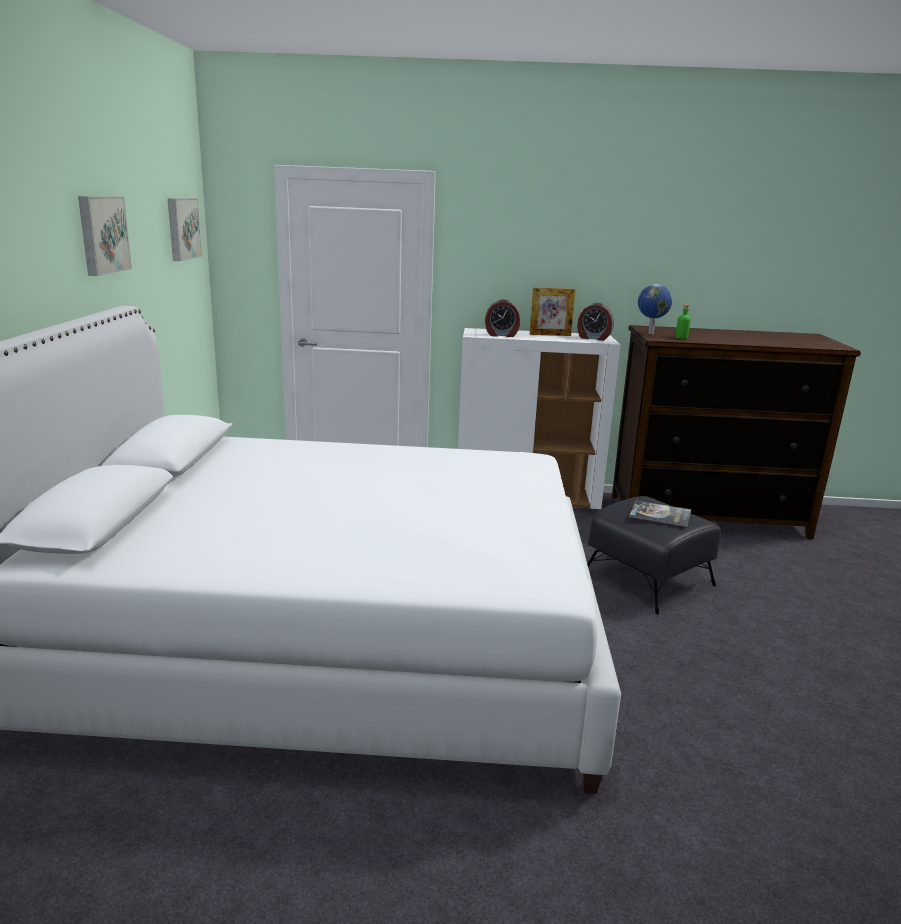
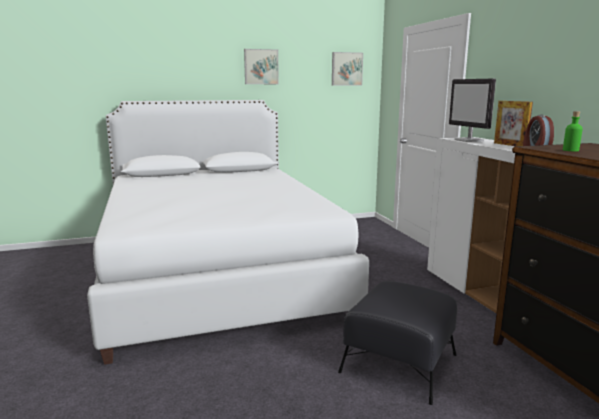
camera: 70 degrees right, 5 degrees down
(501, 335) = (469, 140): alarm clock -> monitor
(650, 333) = (558, 145): globe -> none
(660, 515) = (398, 299): book -> none

